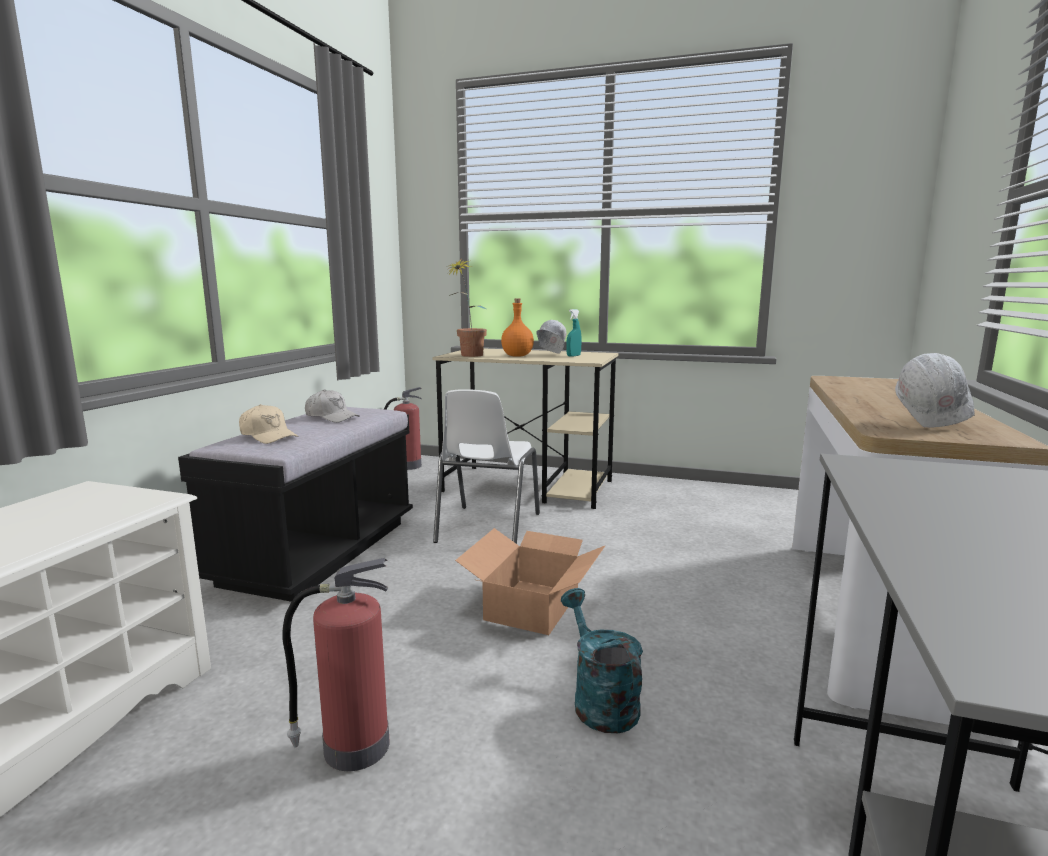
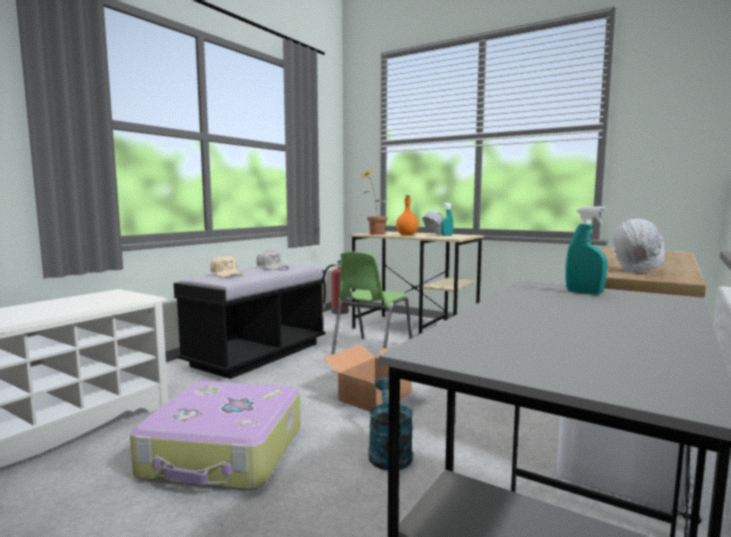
camera: 15 degrees right, 5 degrees down
(352, 747) = (225, 453): fire extinguisher -> suitcase
(486, 528) = (371, 351): white chair -> green chair
(945, 476) = (584, 293): none -> turquoise spray bottle

